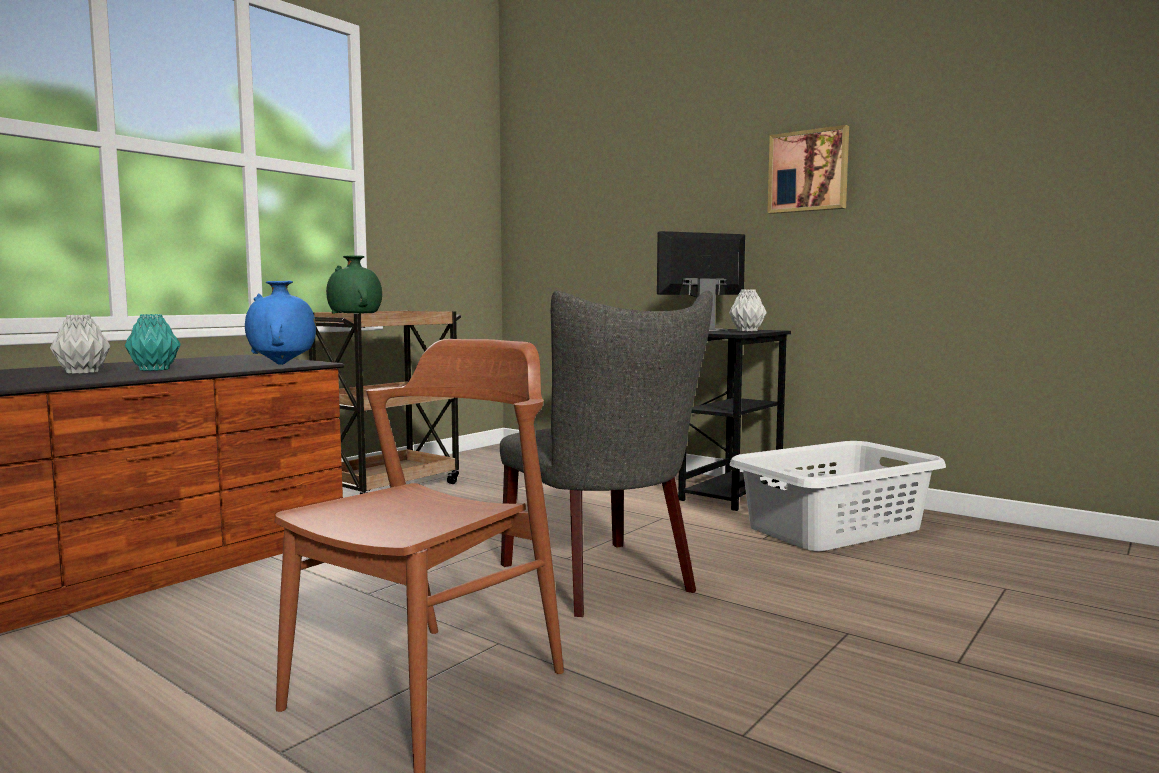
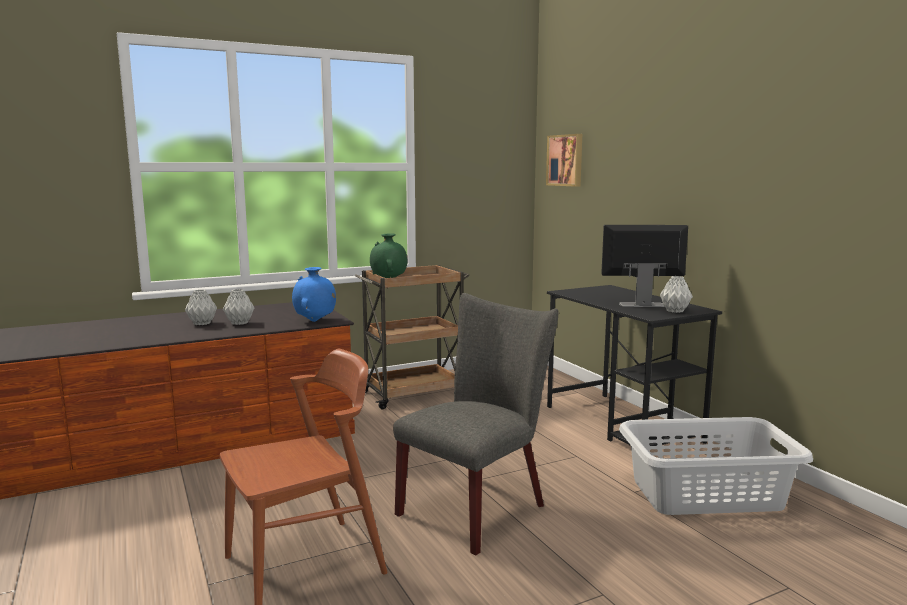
camera: 25 degrees right, 5 degrees up
(154, 370) = (239, 323): turquoise vase -> grey vase
(604, 581) = (478, 507): grey chair -> grey chair turned 135 degrees counterclockwise
(808, 171) = (746, 174): picture -> picture (566, 160)

